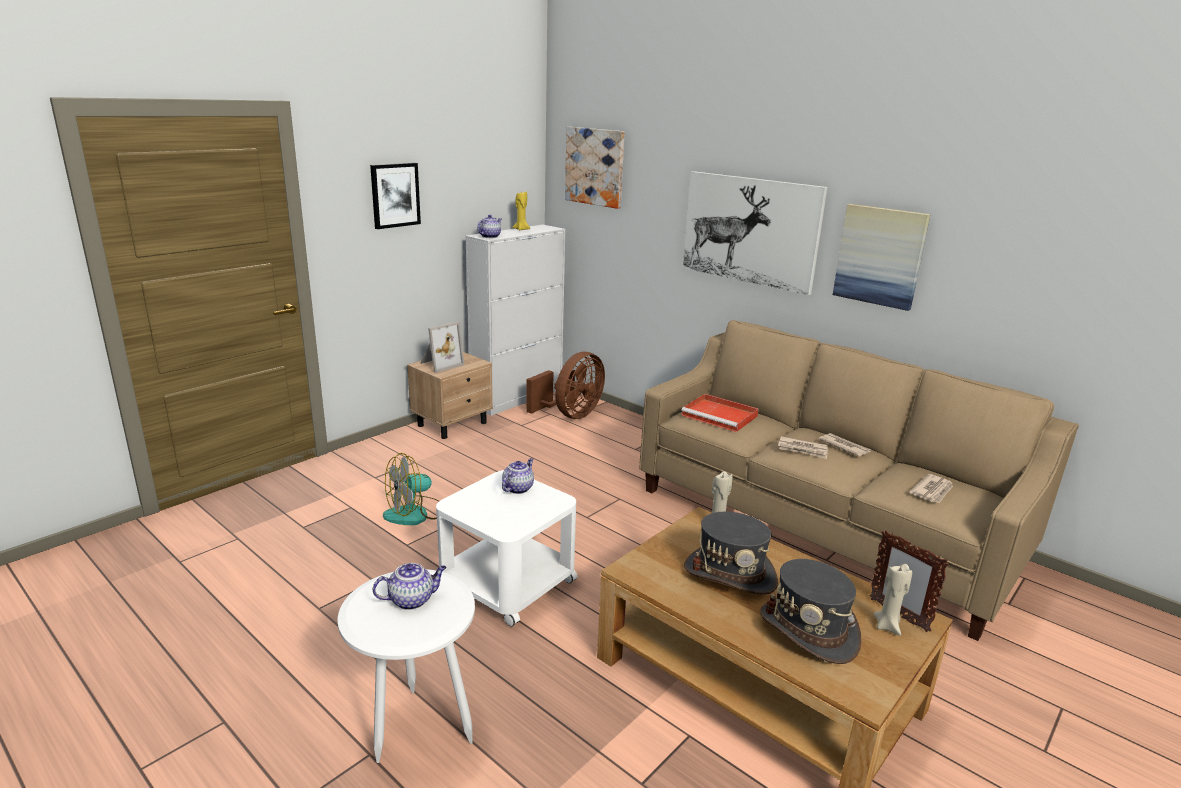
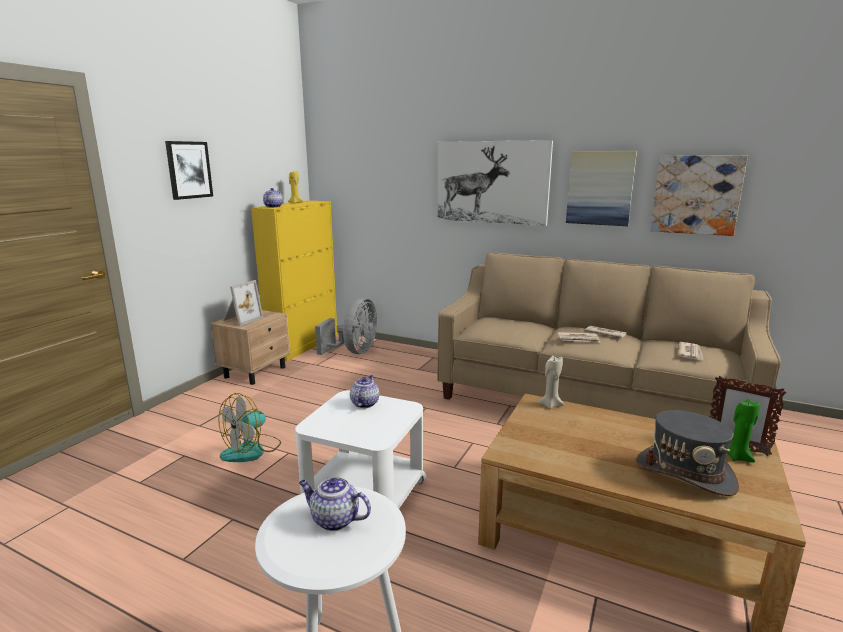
camera: 15 degrees left, 5 degrees down
(412, 600) = (334, 520): teapot -> teapot turned 120 degrees counterclockwise
(518, 397) = (304, 345): white cabinet -> yellow cabinet
(571, 415) = (354, 352): brown fan -> grey fan
(595, 167) = (352, 148): picture -> picture (696, 195)
(721, 416) = (501, 325): red tray -> none
(730, 574) = (589, 440): grey hat -> none
(887, 626) = (737, 457): beige candle -> green candle

